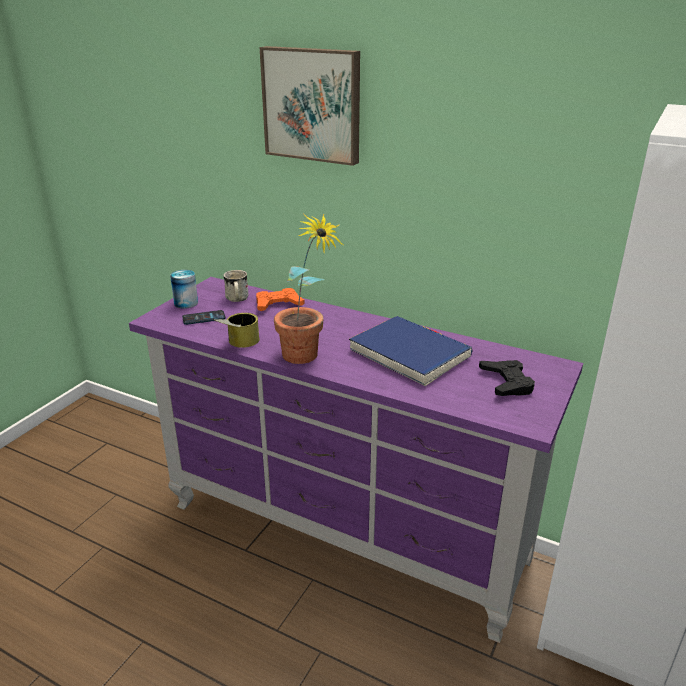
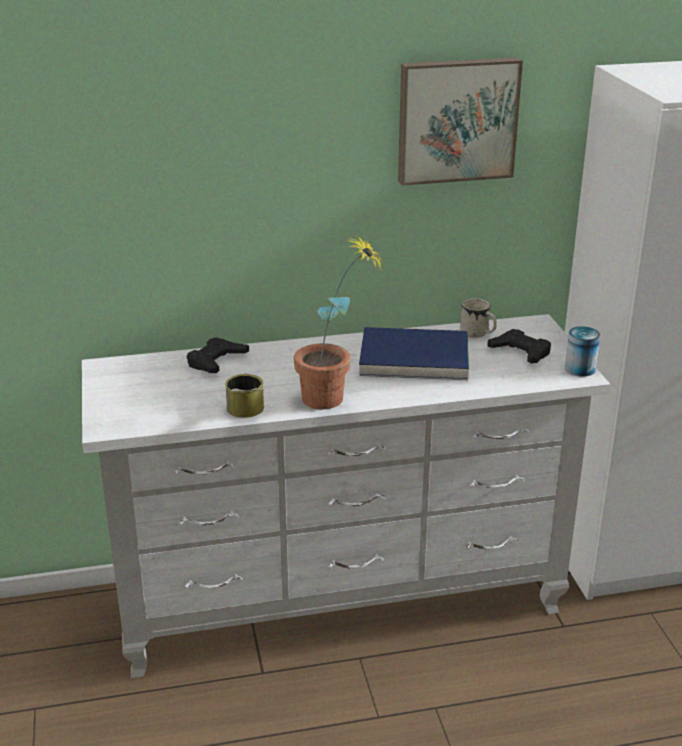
camera: 40 degrees left, 0 degrees up
(186, 303) = (110, 397): can -> can (580, 369)
(204, 318) = (162, 404): phone -> none
(237, 299) = (161, 372): white mug -> white mug (478, 334)
(278, 304) = (216, 361): orange game controller -> black game controller
(313, 104) = (230, 113): picture -> picture (456, 120)
(345, 534) = (342, 603): purple dresser -> white dresser

